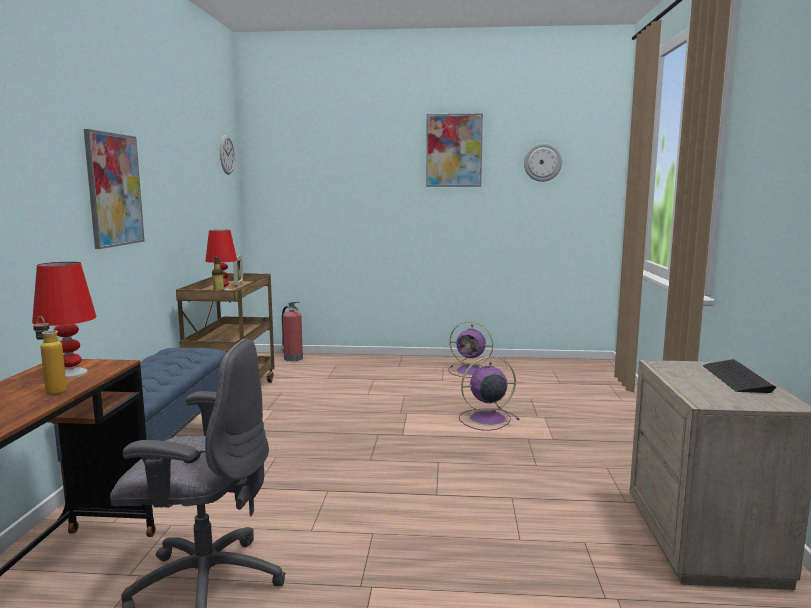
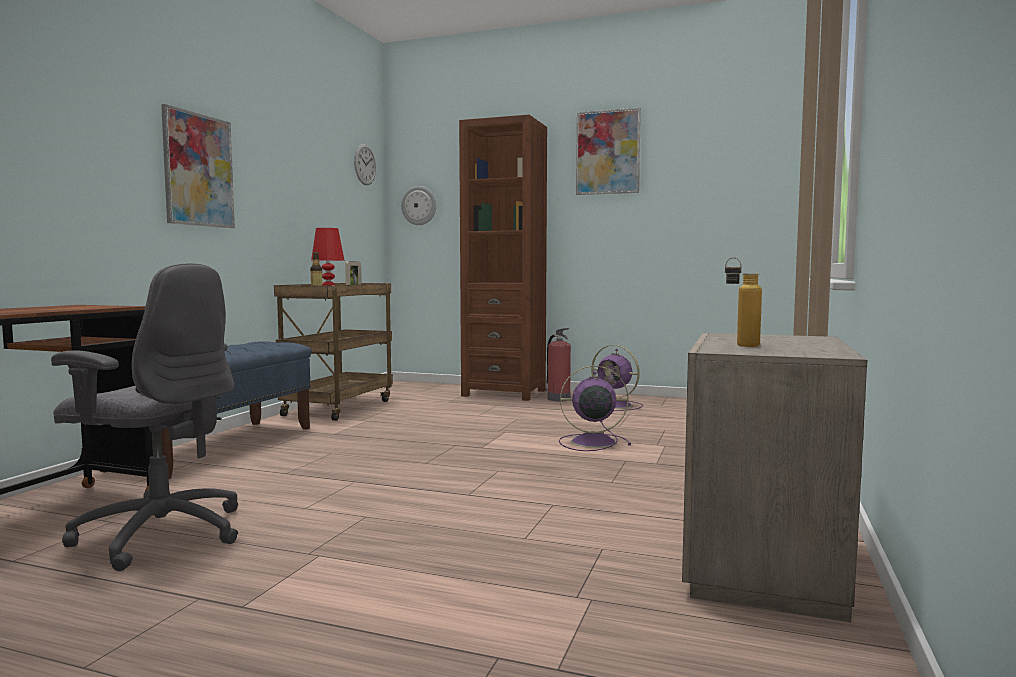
camera: 15 degrees right, 5 degrees down
(52, 391) = (27, 310): bottle -> bottle (740, 345)
(70, 374) = (67, 307): red table lamp -> none
(292, 358) = (428, 386): fire extinguisher -> fire extinguisher (558, 399)
(368, 363) = (504, 393): none -> brown bookcase
(542, 162) = (712, 160): wall clock -> wall clock (419, 205)
(736, 378) = (803, 342): keyboard -> none

